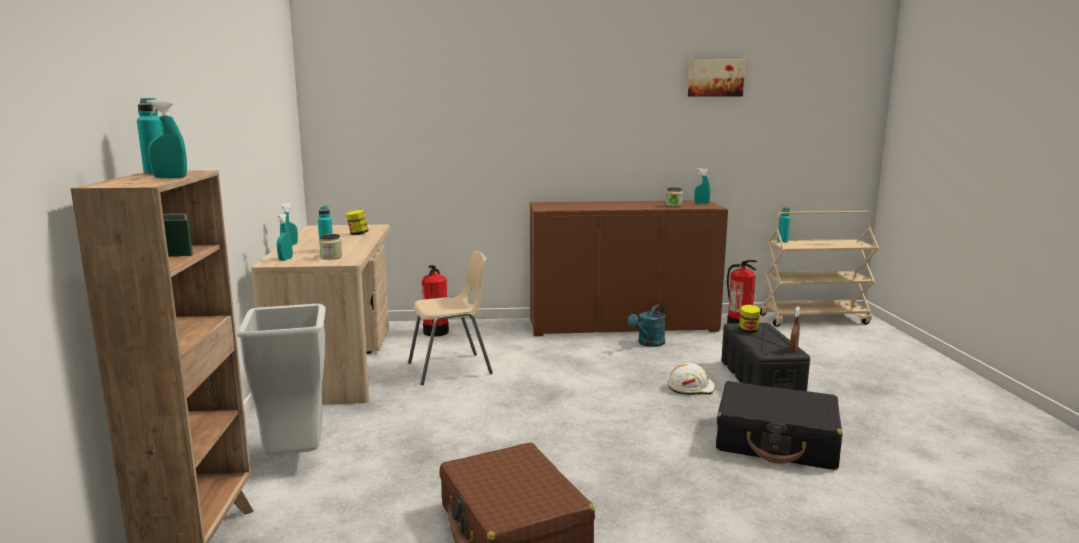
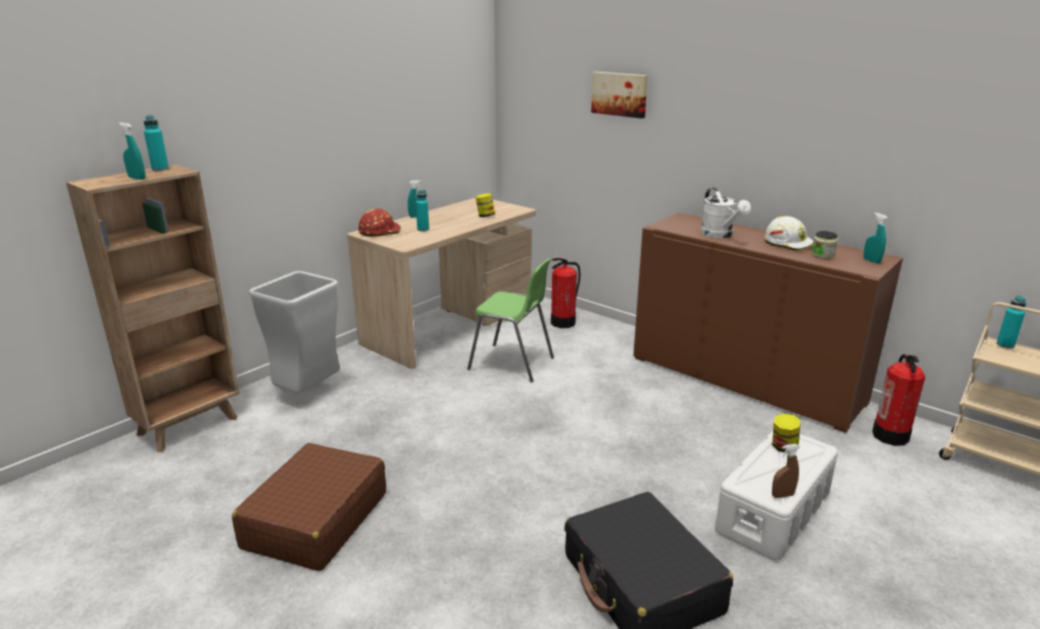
camera: 45 degrees right, 10 degrees up
(285, 259) = (379, 231): turquoise spray bottle -> red hard hat
(331, 257) = (408, 238): jar -> none
(451, 369) = (512, 364): beige chair -> green chair
(593, 206) = (720, 235): none -> white watering can
(648, 343) = (730, 412): turquoise watering can -> none
(691, 388) = (674, 481): white hard hat -> white hard hat (788, 243)
(715, 77) = (944, 83): picture -> picture (620, 94)
(761, 379) = (773, 512): black storage box -> white storage box

